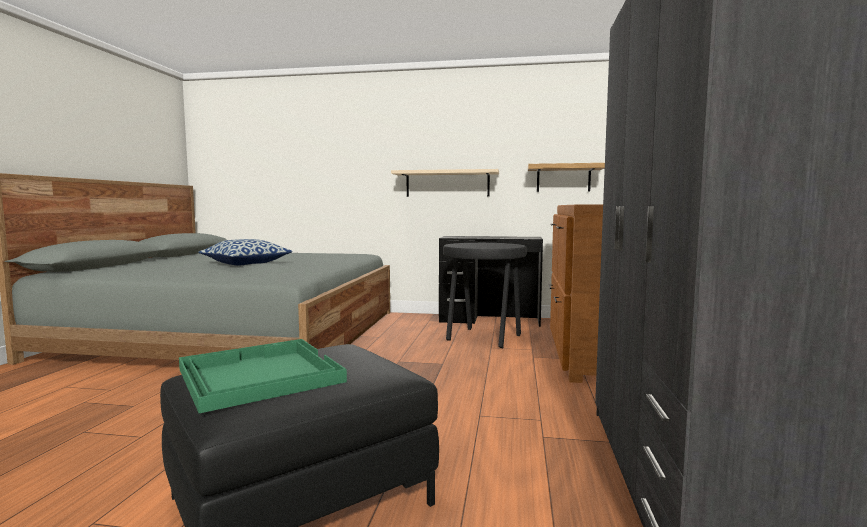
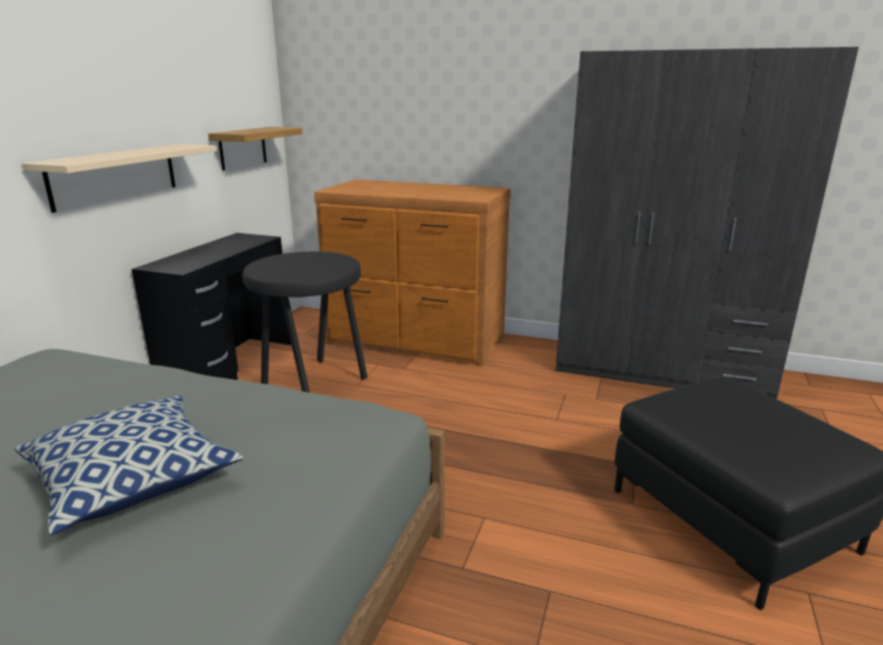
camera: 80 degrees left, 15 degrees up
(258, 375) = (774, 438): green tray -> none

